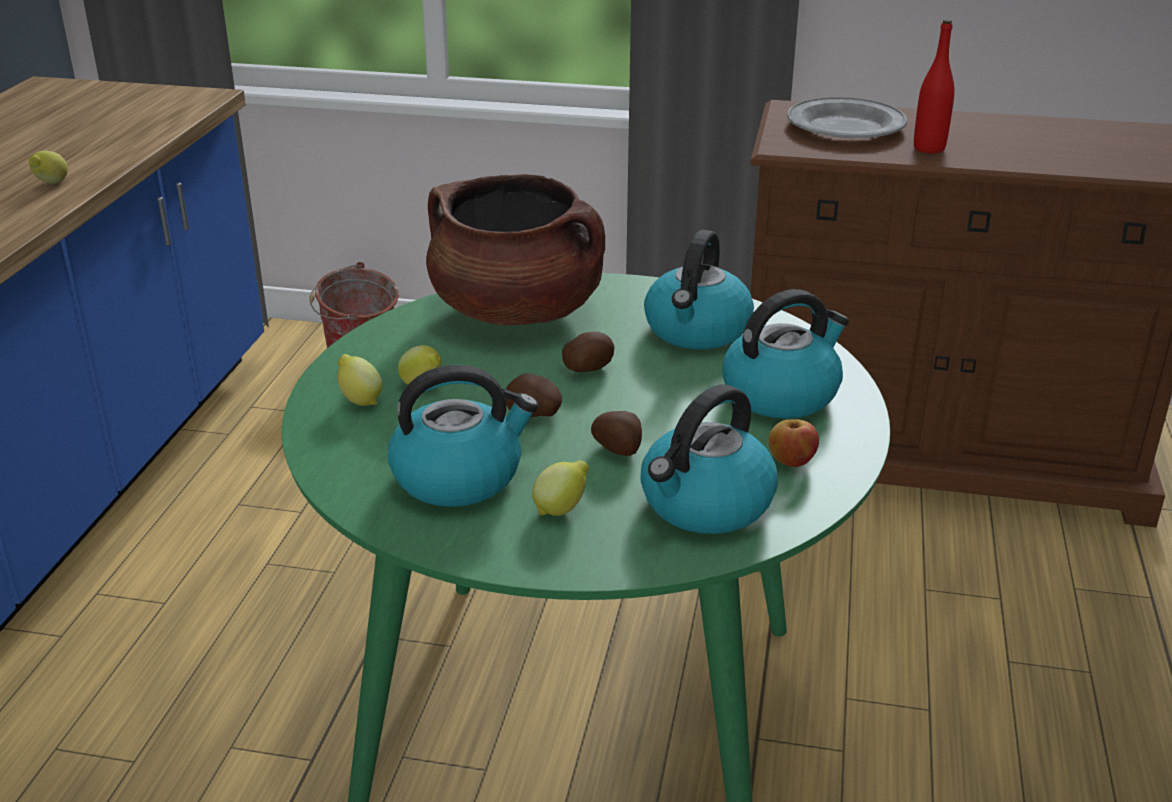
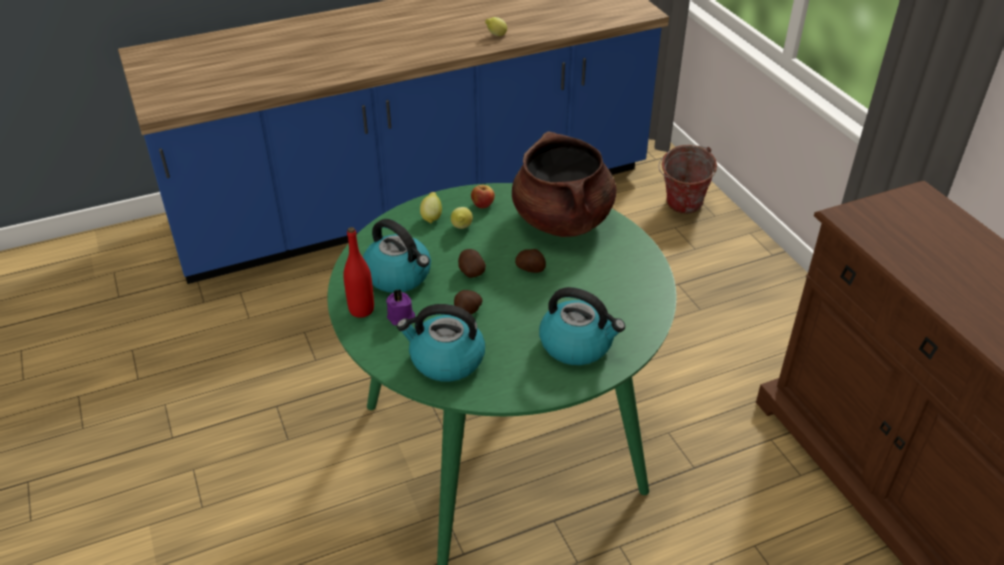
camera: 55 degrees right, 10 degrees up
(561, 509) = (401, 317): lemon -> purple candle
(697, 331) = (612, 287): kettle -> none
(791, 461) = (512, 374): apple -> apple (482, 205)
(844, 126) = (922, 227): grey plate -> none
(929, 148) = (938, 276): red bottle -> red bottle (361, 310)

